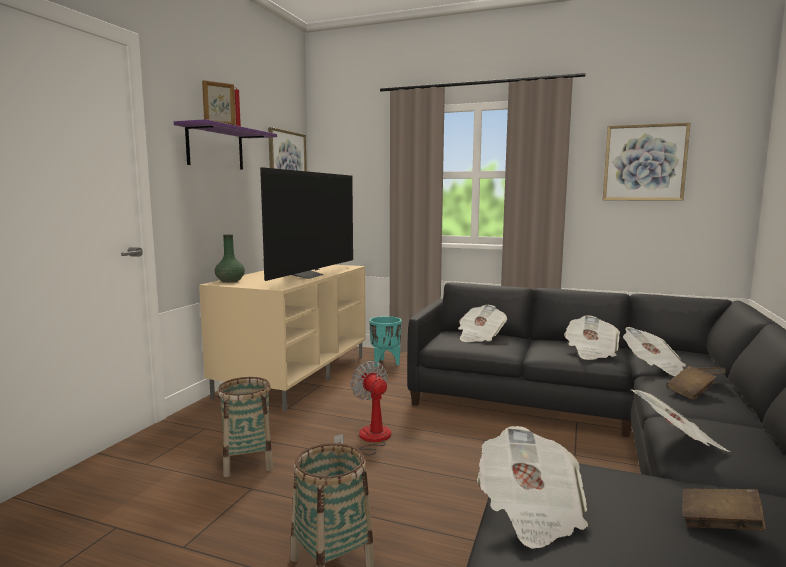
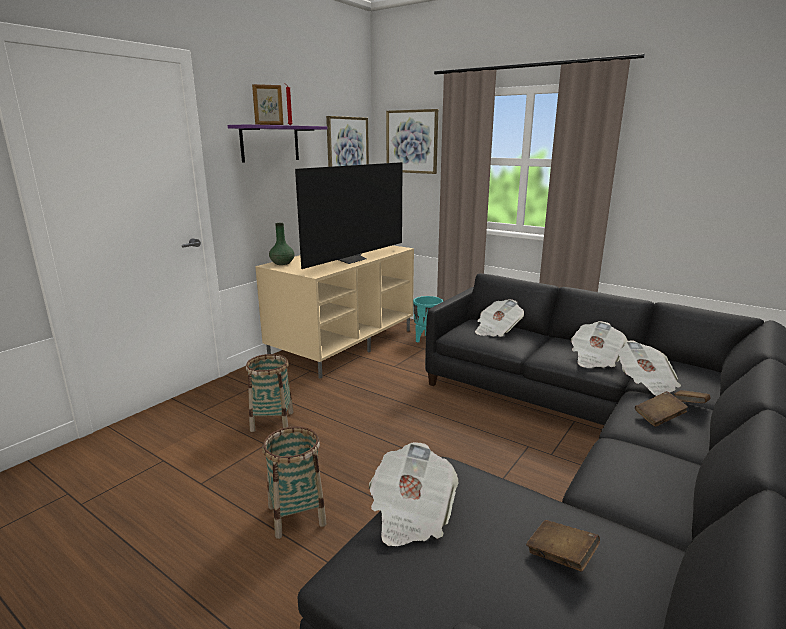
camera: 15 degrees right, 10 degrees up
(369, 440) = (375, 414): fan -> none
(644, 162) = (704, 156): picture -> picture (412, 141)
(676, 441) = (595, 469): newspaper -> none

